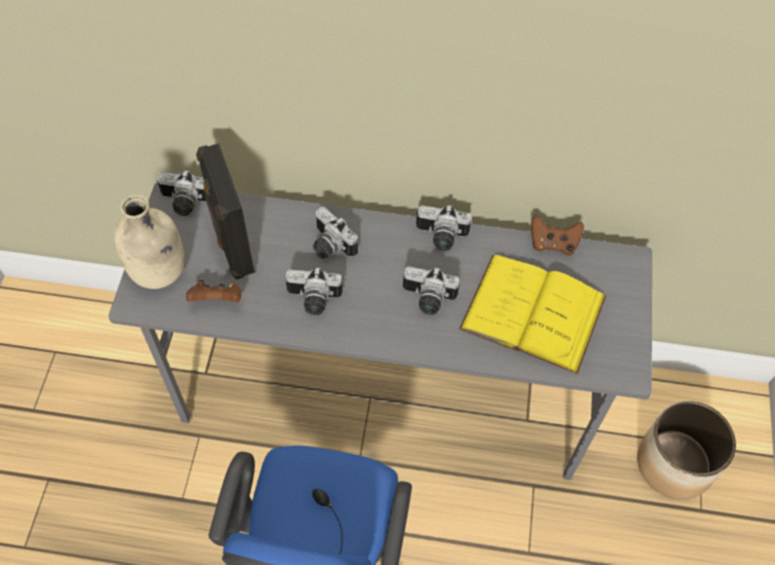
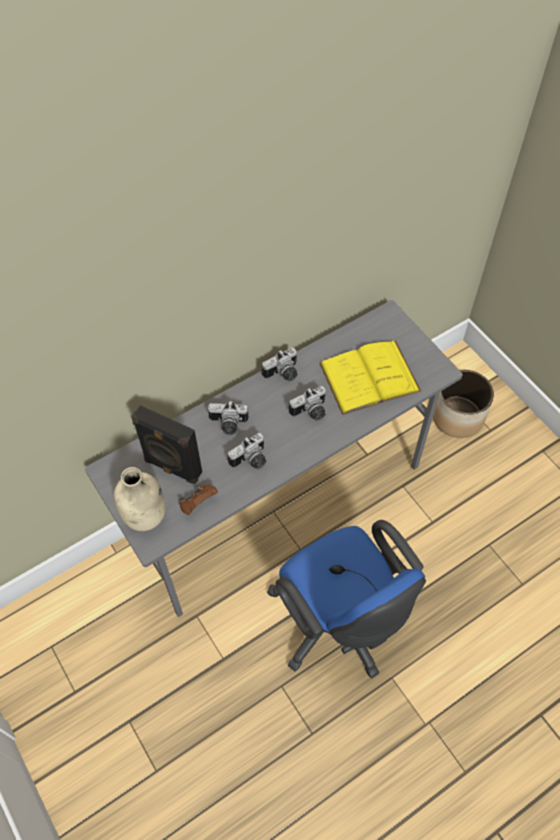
camera: 40 degrees left, 0 degrees up
(184, 203) = (116, 466): camera -> none
(553, 244) = (343, 333): brown game controller -> none

